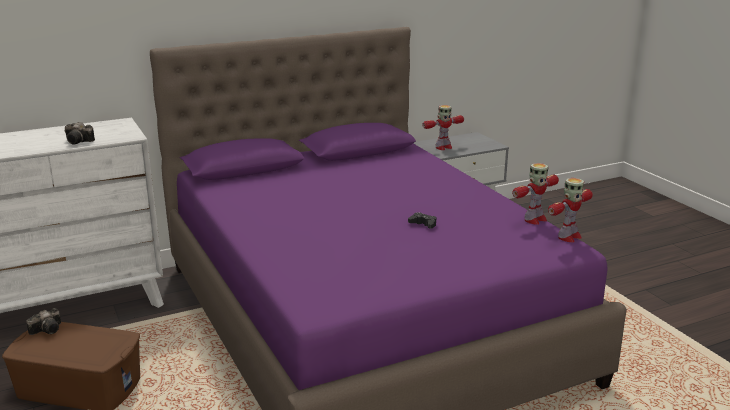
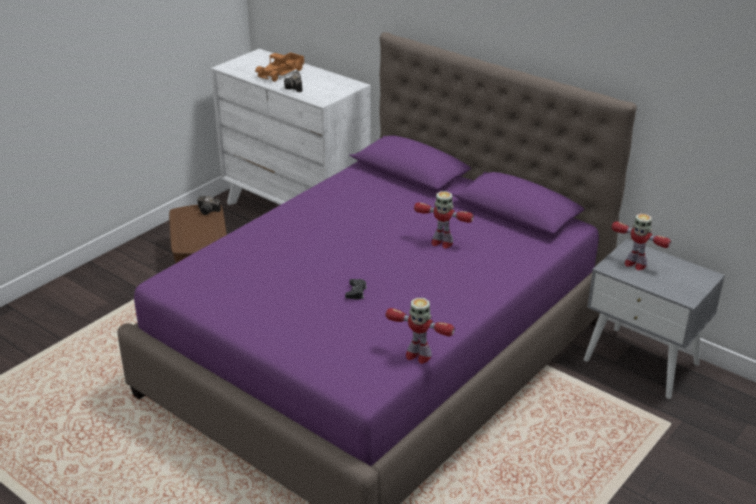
camera: 65 degrees right, 10 degrees up
(30, 141) = (281, 73): none -> toy truck
(568, 237) = (388, 384): toy robot -> toy robot (441, 242)

